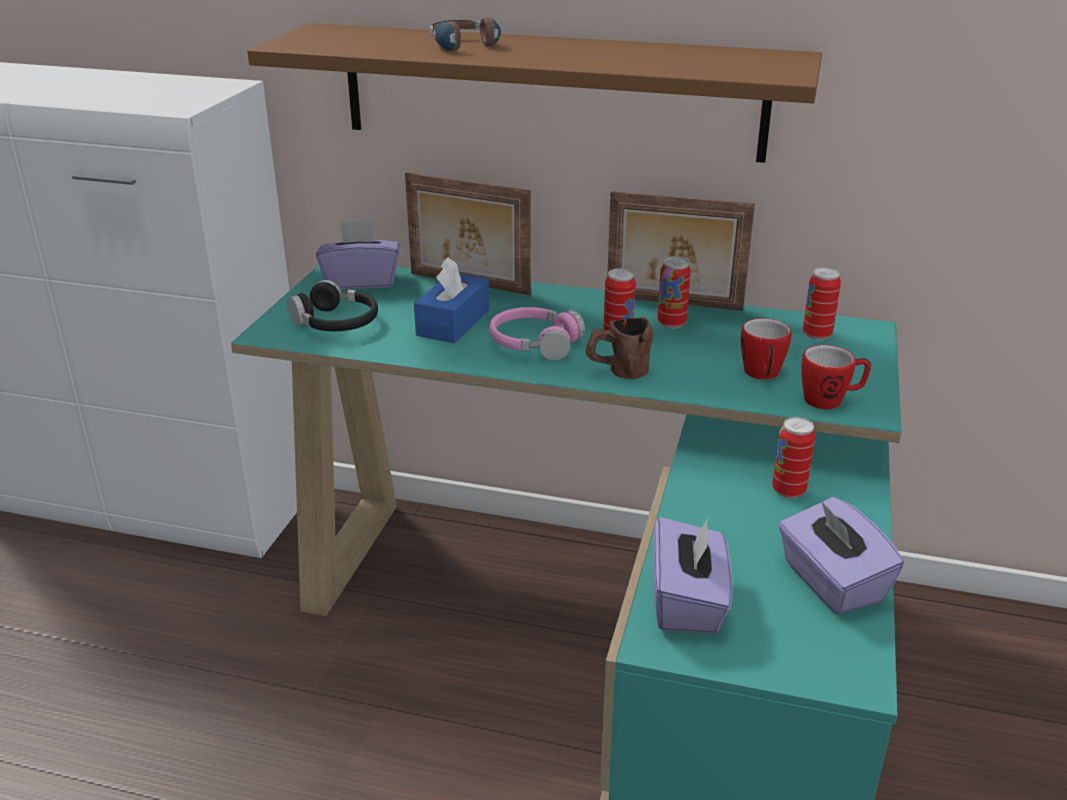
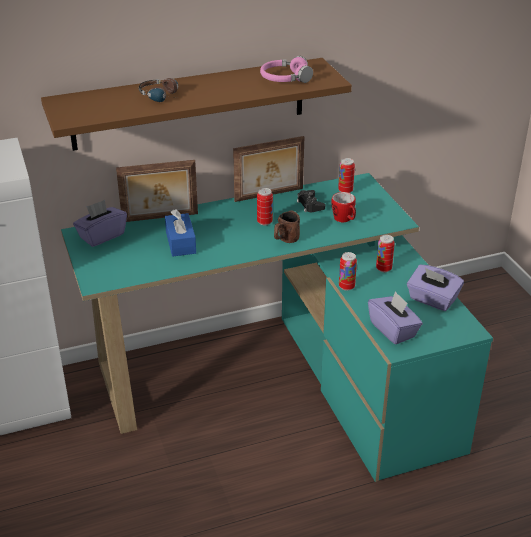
camera: 35 degrees left, 5 degrees up
(336, 323) = (122, 264): black headphones -> none
(534, 343) = (232, 240): pink headphones -> pink headphones (285, 78)
(671, 323) = (280, 206): can -> can (346, 286)
(726, 336) = (310, 205): none -> black game controller
(830, 400) = (381, 222): mug -> none

